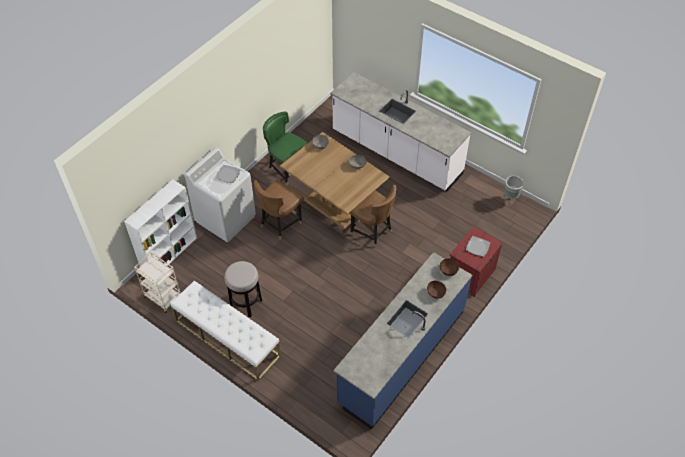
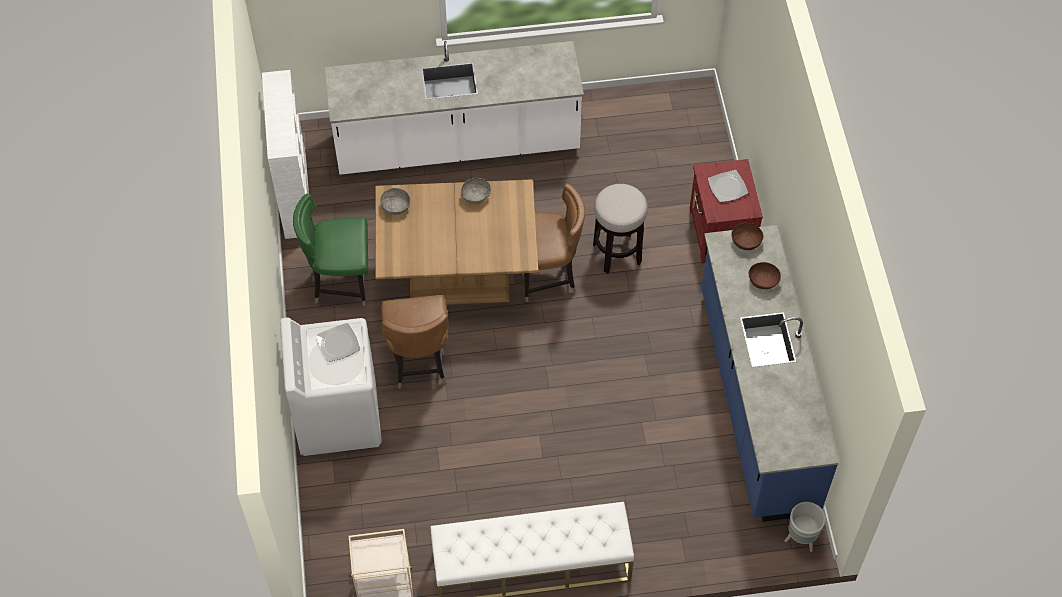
camera: 45 degrees left, 5 degrees up
(170, 253) = (319, 527): white bookcase -> white bookcase (295, 194)
(246, 304) = (501, 502): stool -> stool (617, 253)
(510, 199) = (662, 99): grey planter -> grey planter (801, 539)

